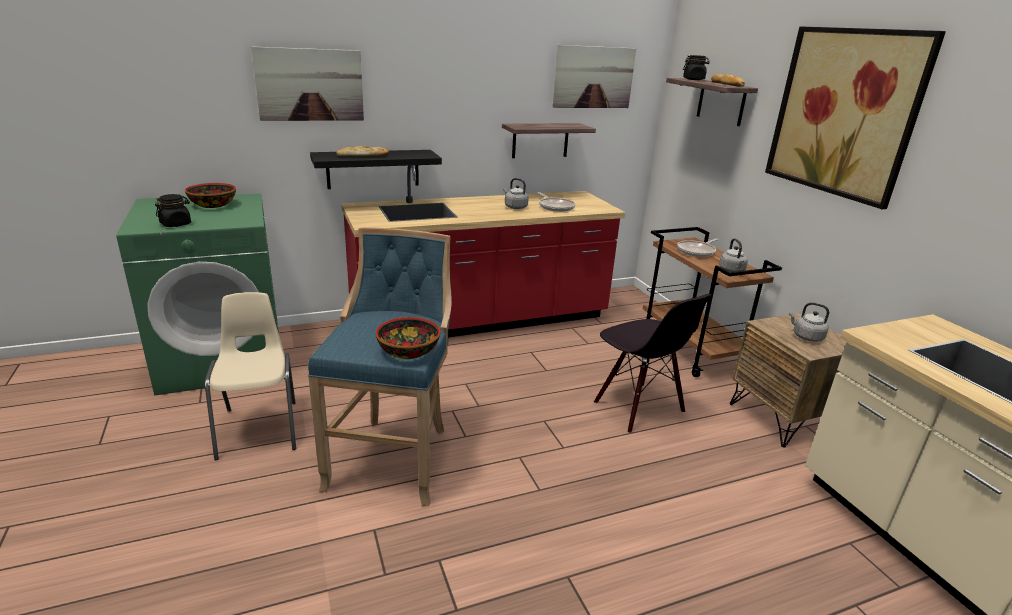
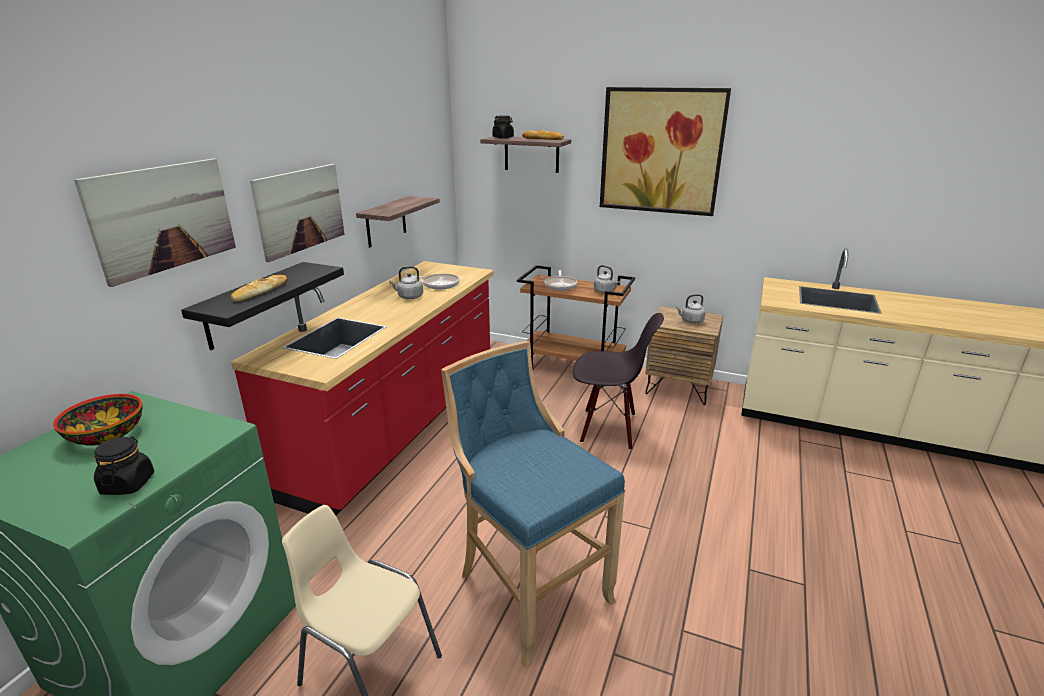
camera: 45 degrees left, 0 degrees up
(409, 351) = (582, 466): bowl -> none
(593, 77) = (411, 147): picture -> picture (300, 210)

